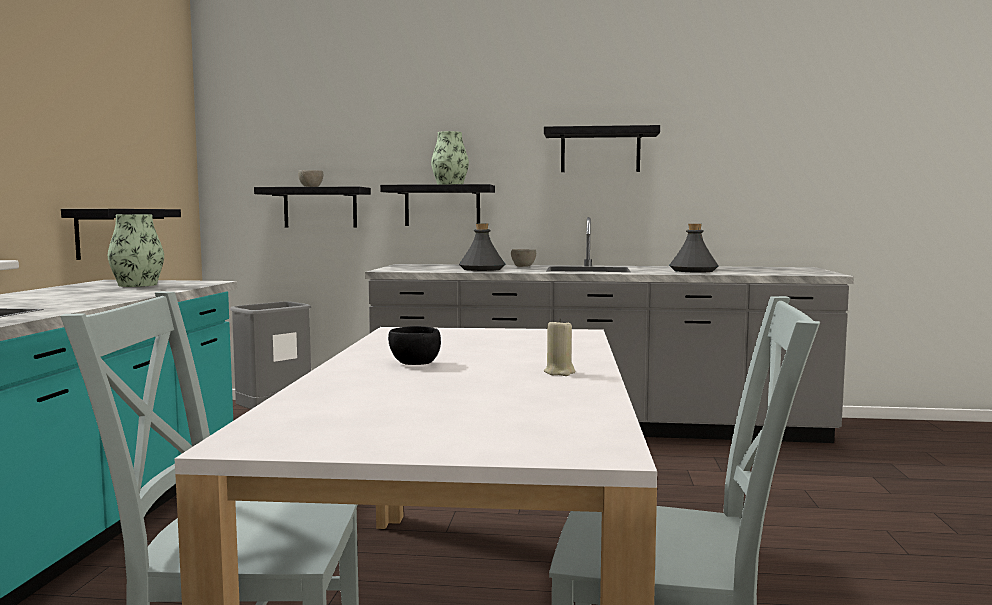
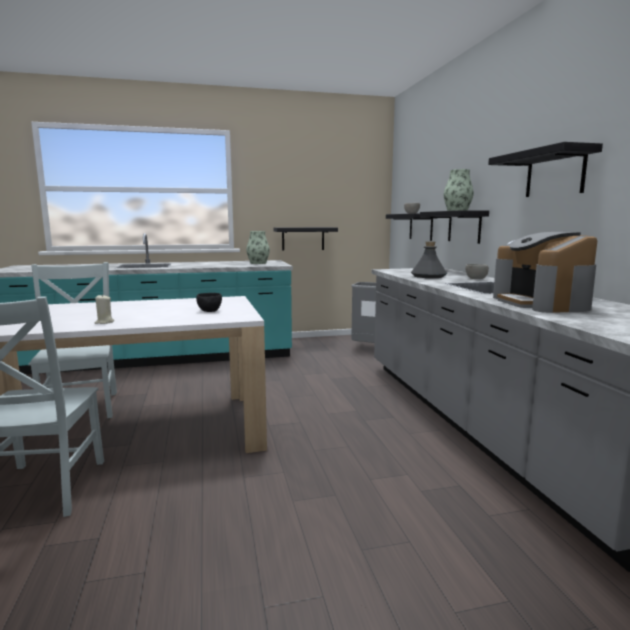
camera: 70 degrees right, 5 degrees up
(415, 364) = (131, 307): black bowl -> black bowl (209, 311)
(693, 271) = (541, 303): grey bottle -> coffee machine

